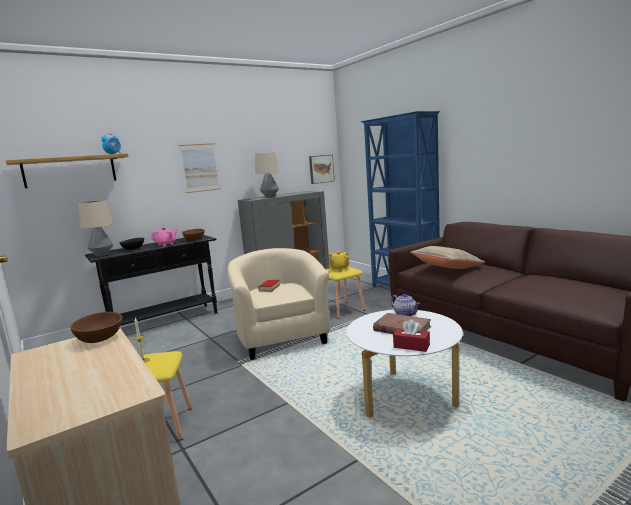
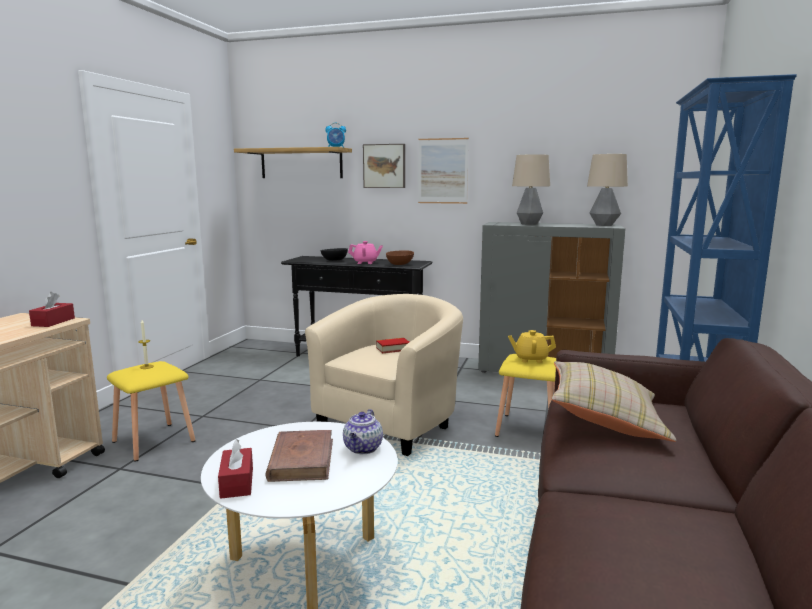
camera: 50 degrees right, 0 degrees up
(99, 338) = (53, 322): brown bowl -> red tissue box
(102, 255) = (302, 259): table lamp -> table lamp (604, 225)
(321, 169) = (659, 190): picture -> picture (384, 166)

